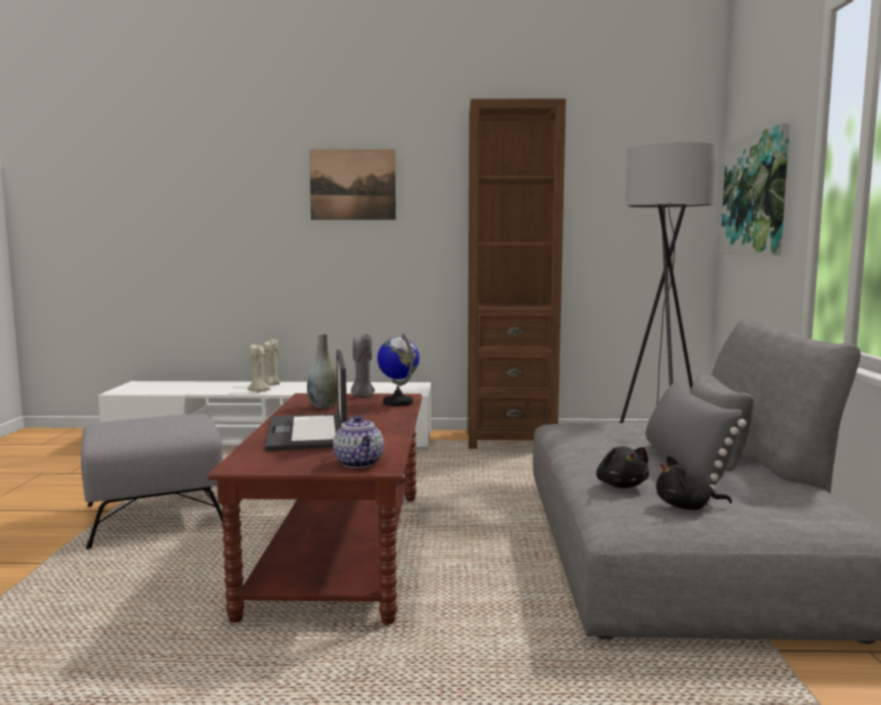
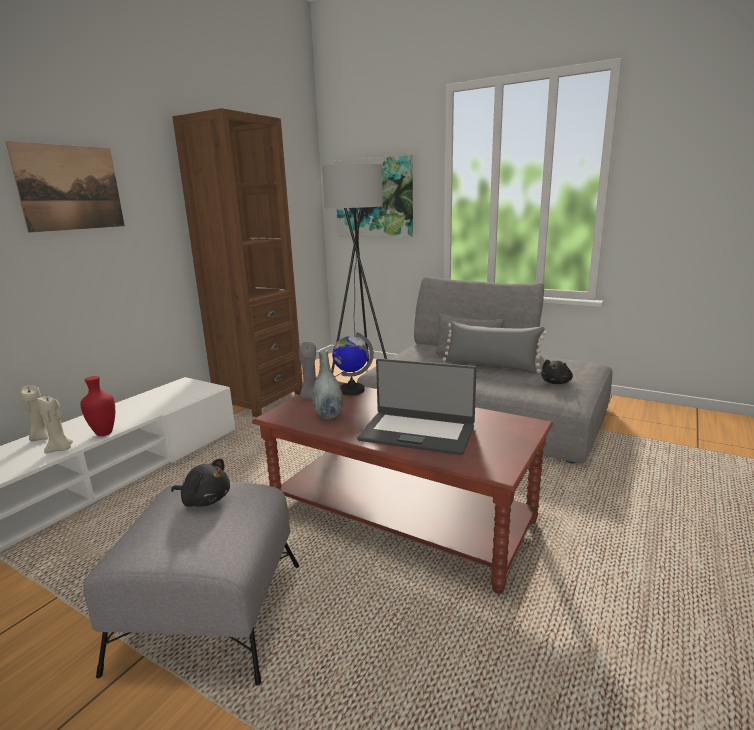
camera: 60 degrees left, 10 degrees up
(292, 392) = (103, 434): none -> red vase
(359, 463) = (520, 428): teapot -> none
(621, 485) = (514, 386): black plush toy -> black plush toy (205, 500)

